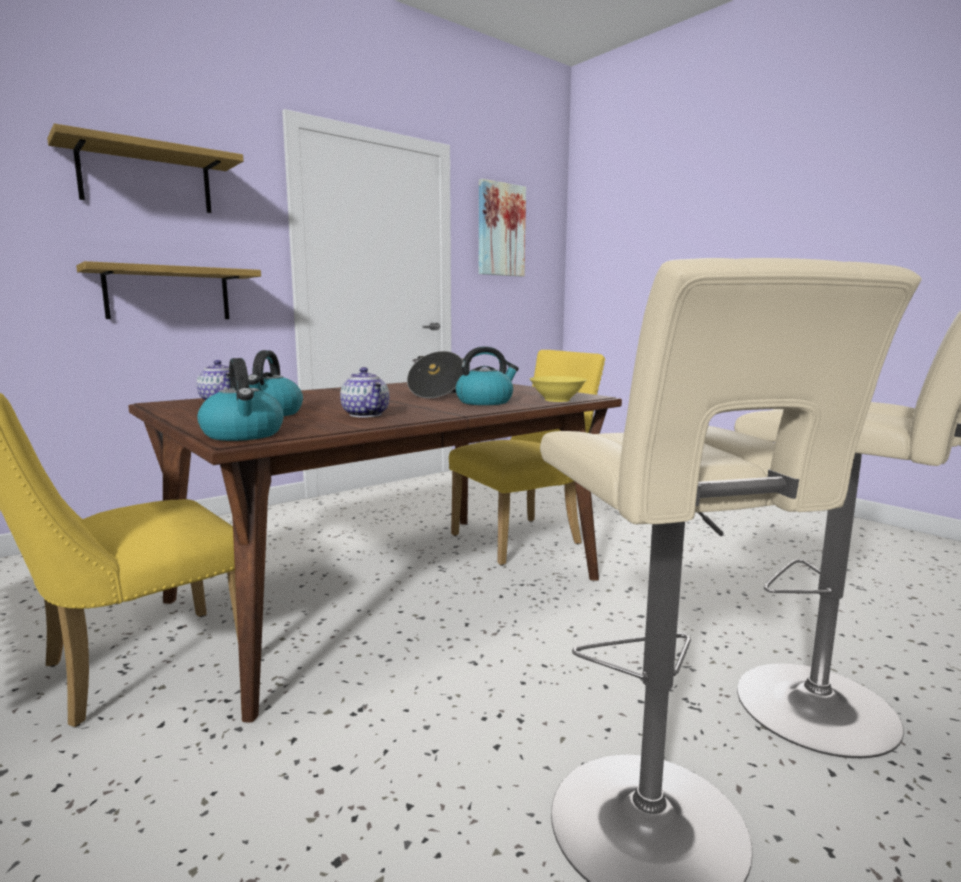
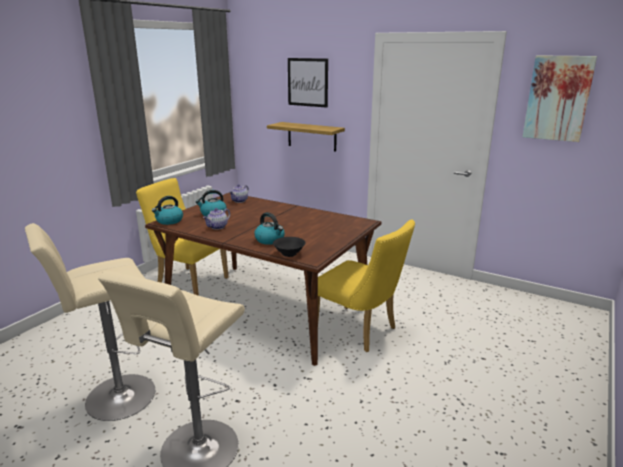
camera: 70 degrees right, 10 degrees up
(146, 179) = (307, 82): shelf -> picture
(439, 392) = (298, 226): cooking pot -> none
(557, 400) = (289, 254): yellow bowl -> black bowl

